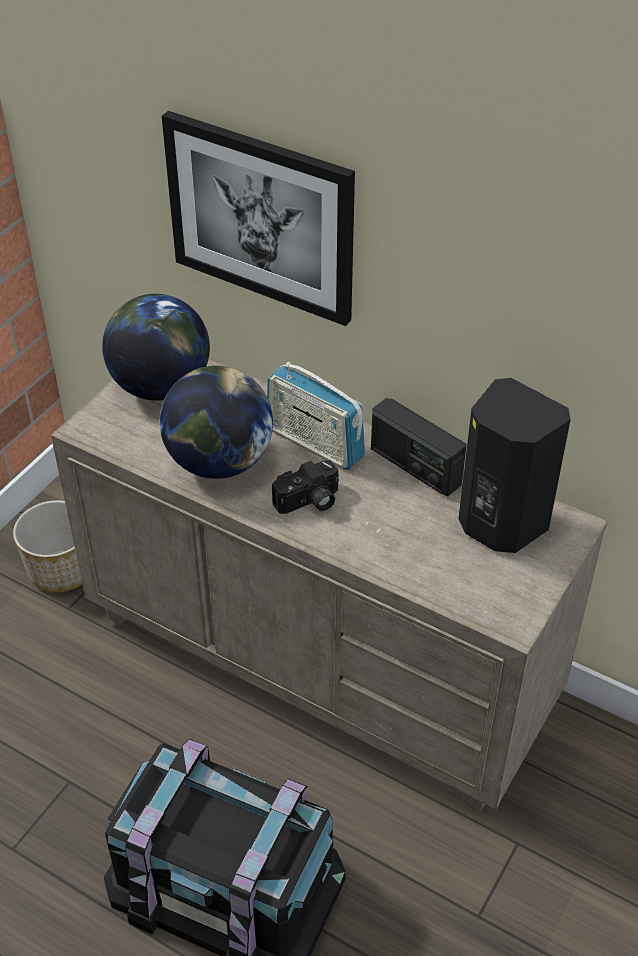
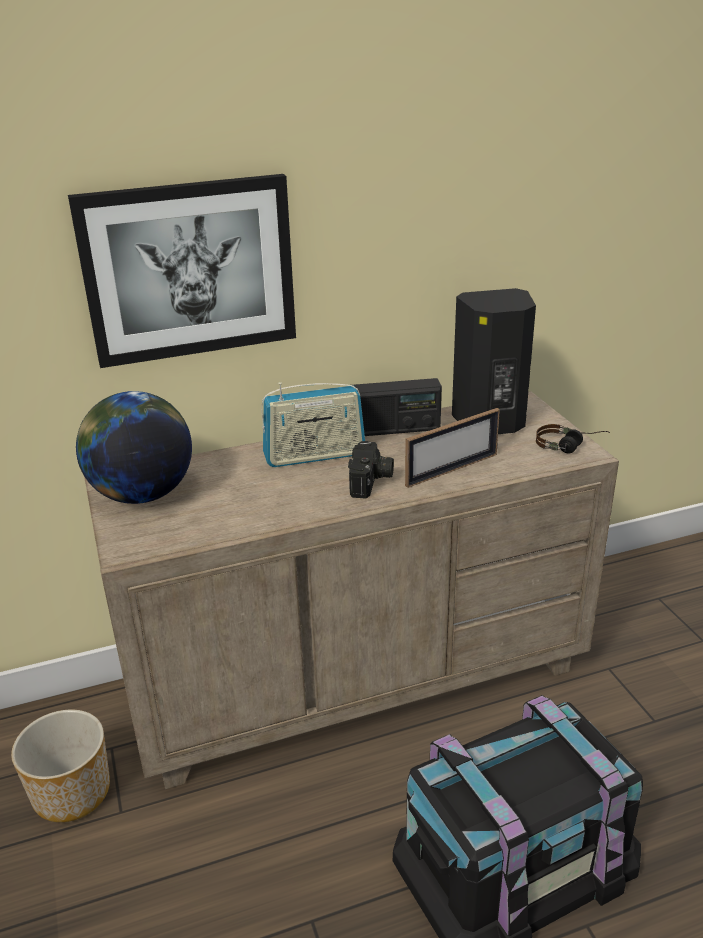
camera: 50 degrees left, 15 degrees down
(219, 462) = (271, 502): globe -> none
(382, 542) = (452, 470): none -> picture frame
(514, 605) = (570, 447): none -> headphones

